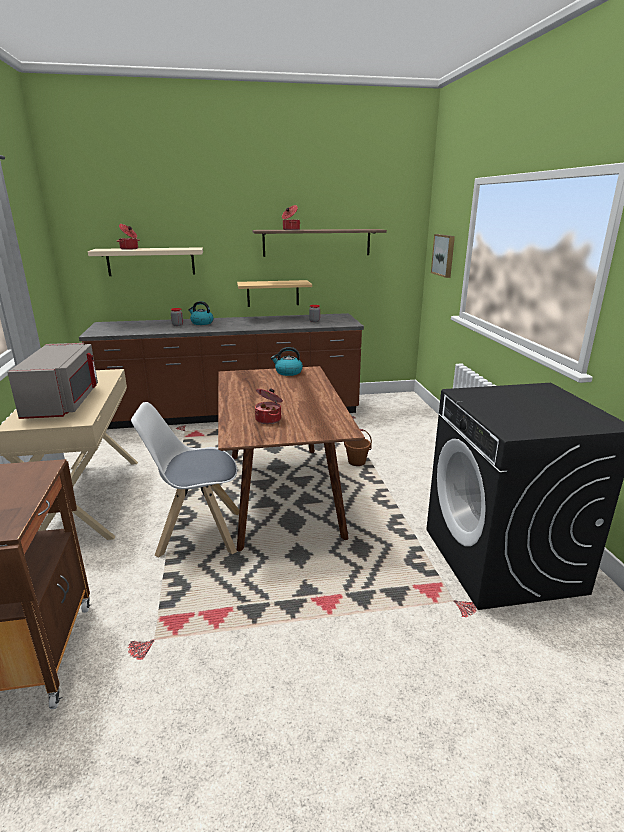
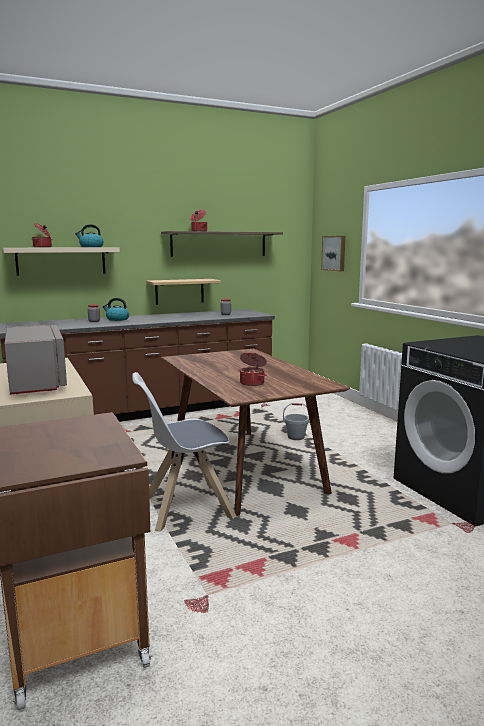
camera: 15 degrees left, 10 degrees down
(288, 372) = (230, 353): kettle -> kettle (91, 247)
(357, 462) = (296, 437): brown bucket -> grey bucket

